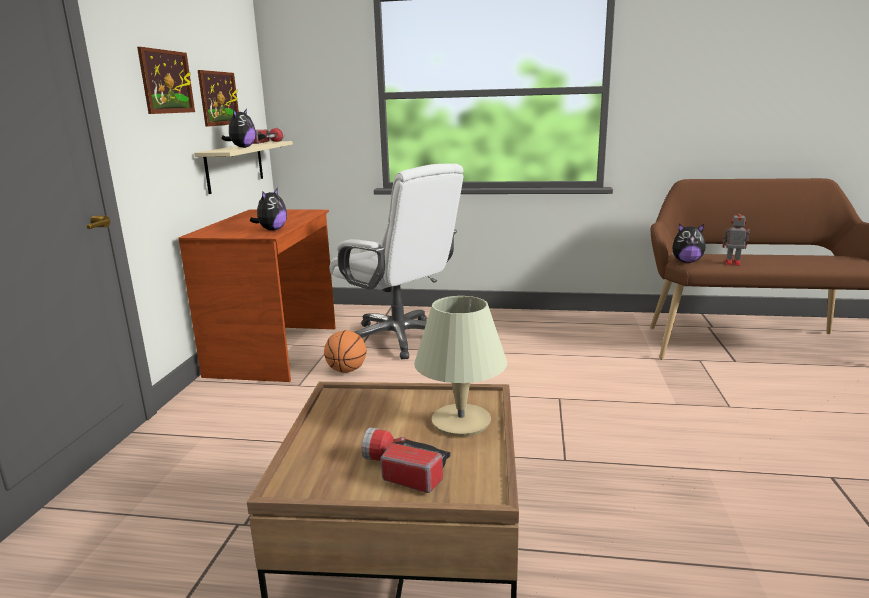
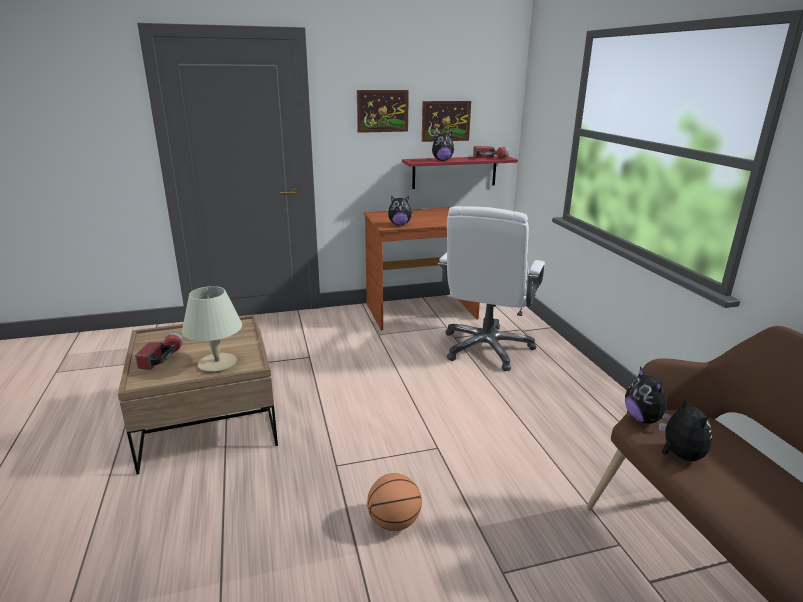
camera: 65 degrees right, 5 degrees up
(235, 166) = (454, 172): beige shelf -> red shelf
(346, 370) = (412, 343): basketball -> basketball (394, 522)
(731, 263) = (679, 455): toy robot -> plush toy

